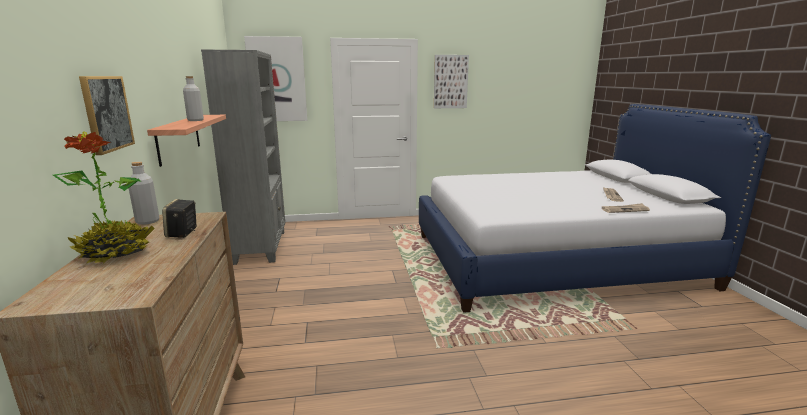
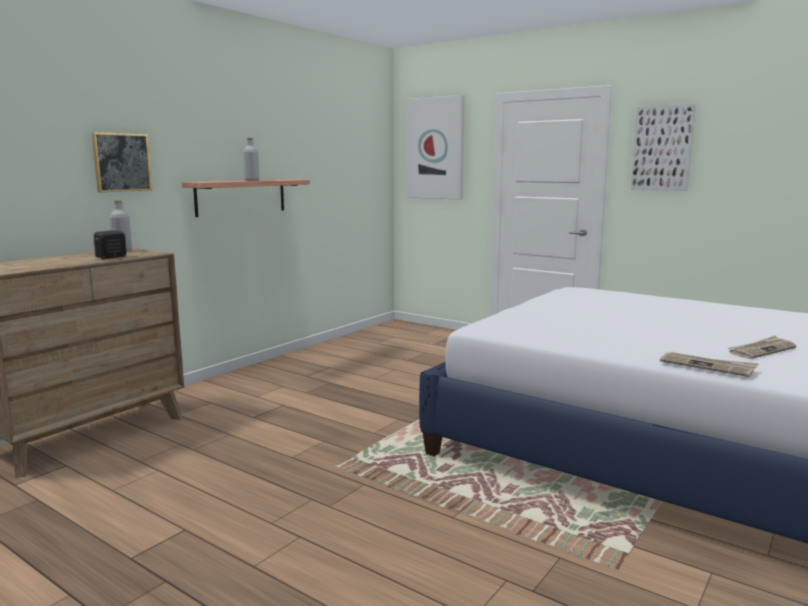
camera: 45 degrees right, 5 degrees down
(116, 254) = (55, 259): potted plant -> none
(261, 246) = (366, 340): grey bookcase -> none

